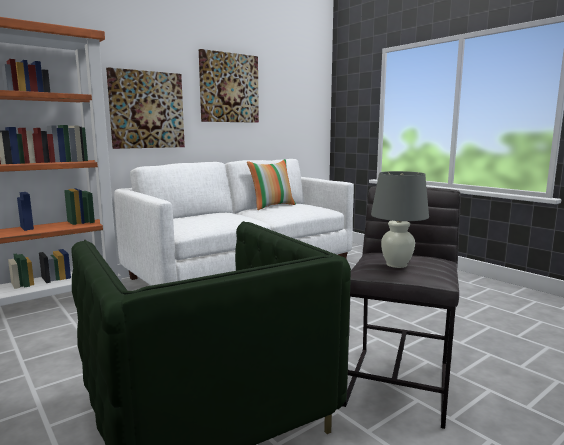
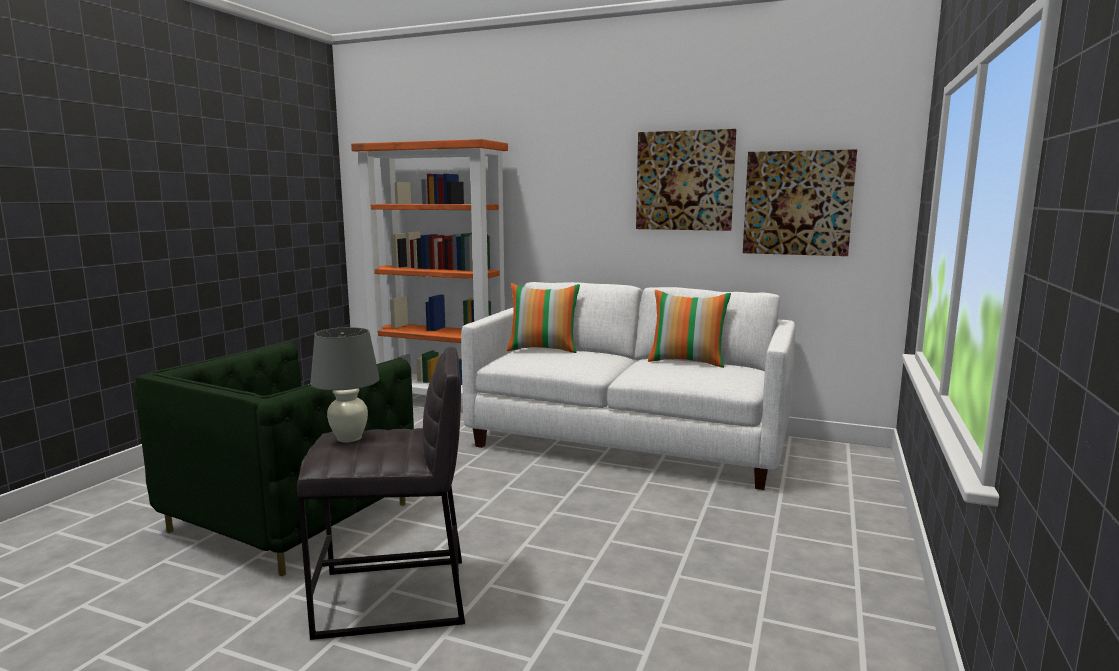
camera: 60 degrees right, 0 degrees up
(146, 110) = (567, 215): picture -> picture (797, 203)
(180, 218) = (543, 349): none -> pillow

